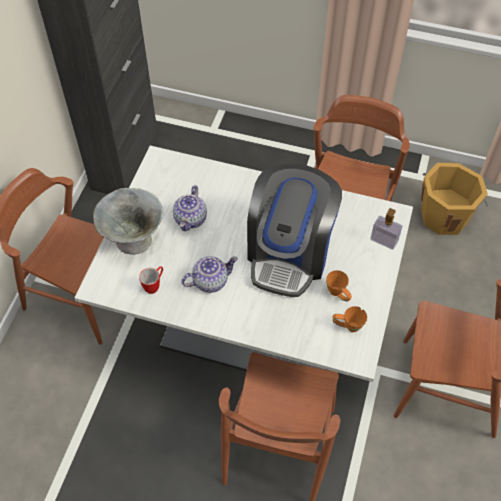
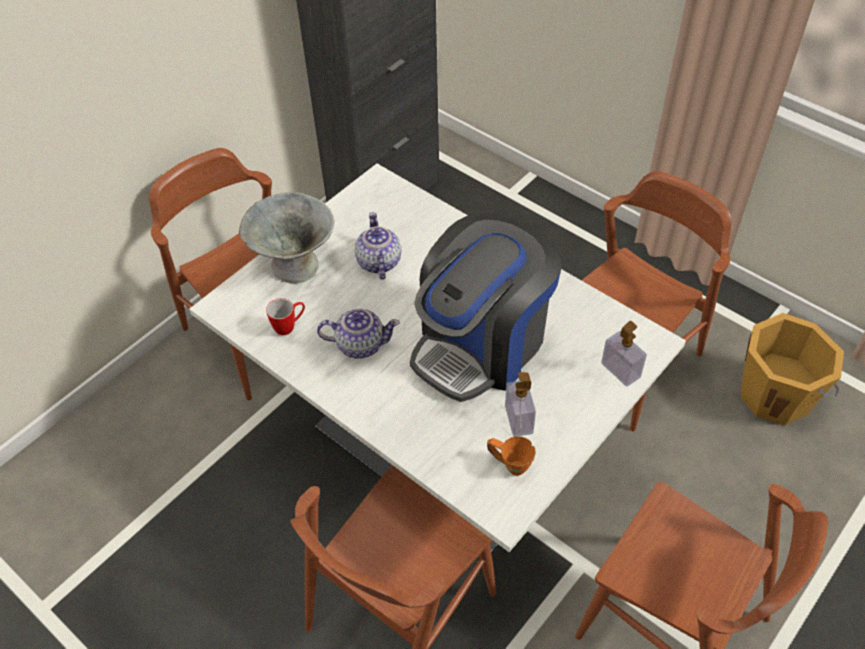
camera: 25 degrees right, 5 degrees down
(191, 219) = (378, 262): teapot -> teapot turned 135 degrees clockwise
(338, 295) = (518, 419): orange mug -> soap dispenser

